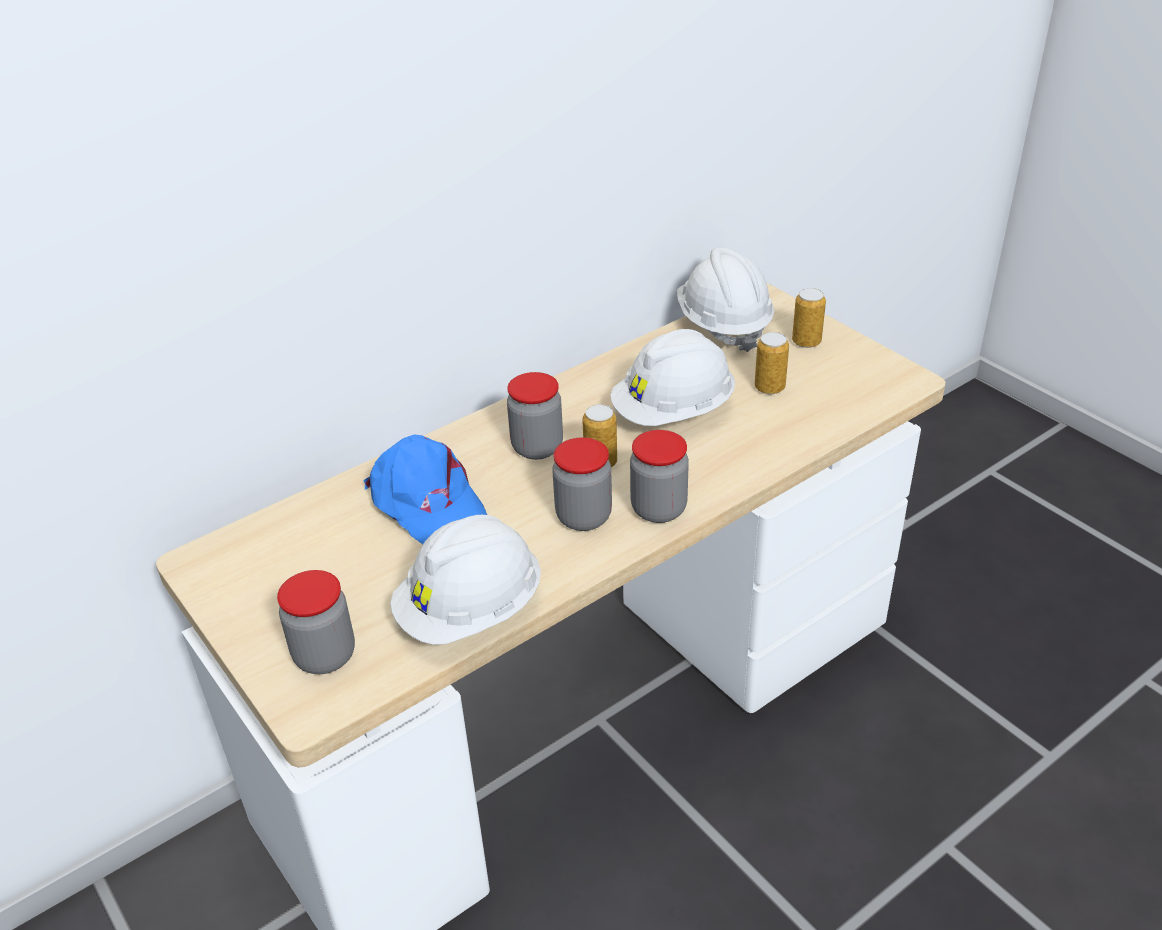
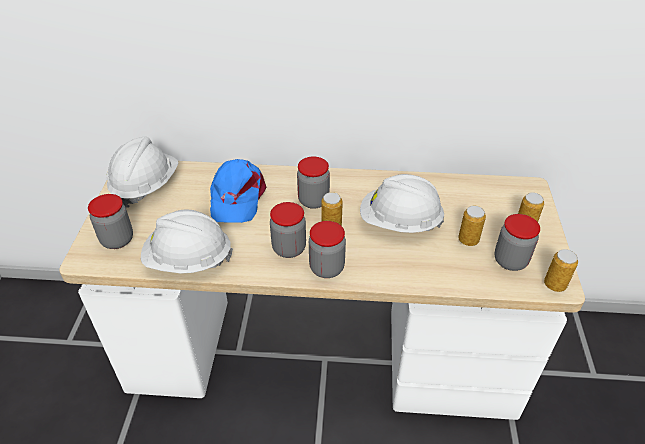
camera: 40 degrees right, 5 degrees up
(723, 325) = (488, 191): white hard hat -> white hard hat (145, 186)
(836, 383) = (510, 261): none -> jar
(903, 381) = (555, 284): none -> can

